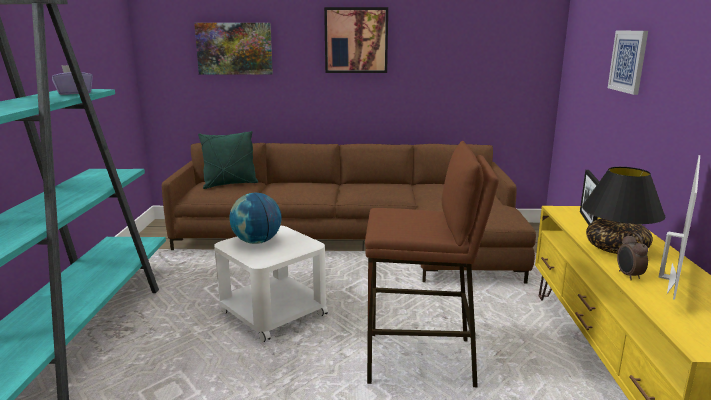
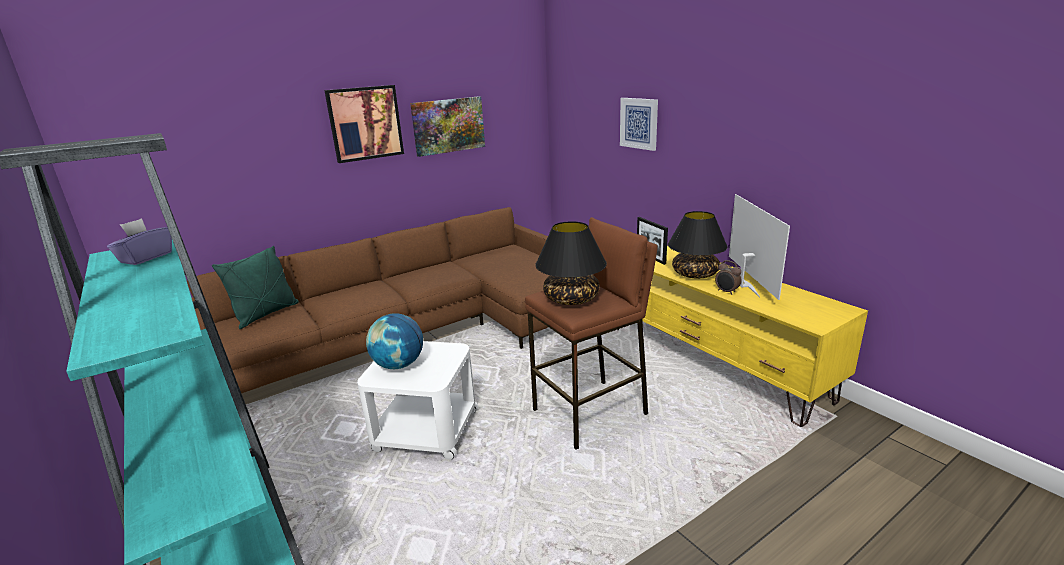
camera: 35 degrees left, 5 degrees up
(234, 48) = (218, 150): picture -> picture (448, 125)
(401, 219) = (571, 298): none -> black table lamp

